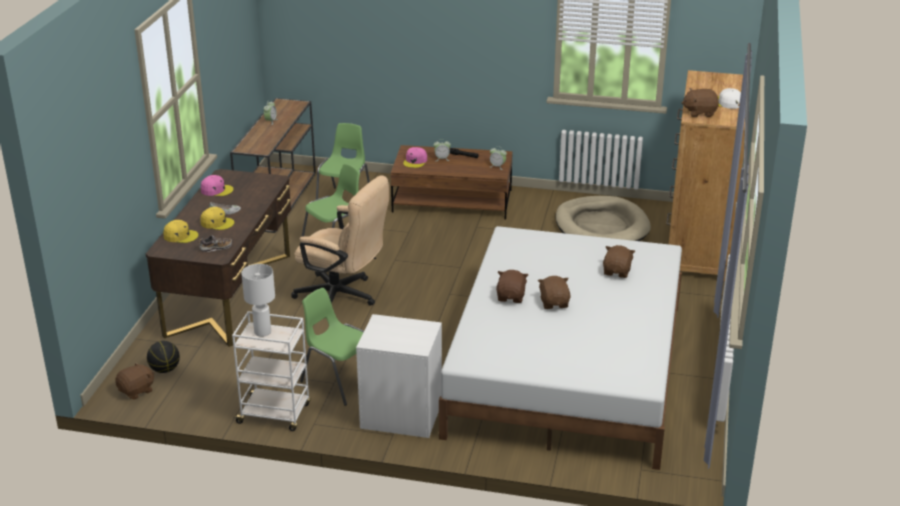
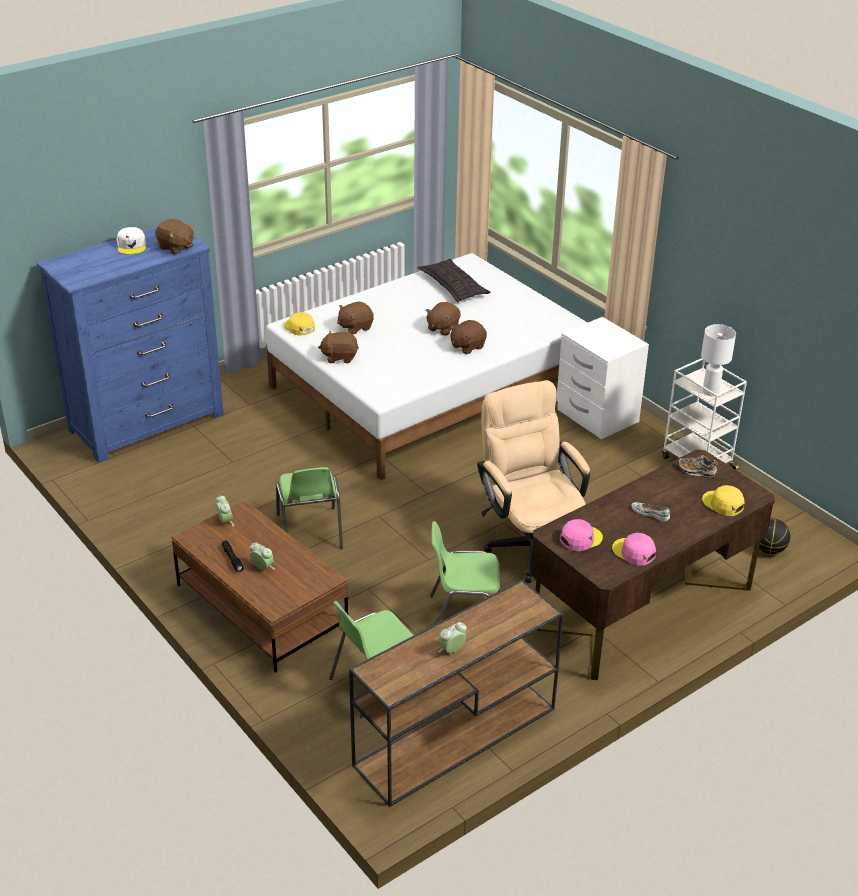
camera: 140 degrees left, 5 degrees up
(137, 391) = (808, 540): brown plush toy -> brown plush toy (339, 357)
(217, 223) = (670, 503): yellow cap -> yellow cap (299, 327)
(339, 380) = (617, 464): green chair -> green chair (310, 532)
(415, 161) = (296, 581): pink cap -> pink cap (580, 538)
(601, 226) = (179, 488): beige dog bed -> none
(612, 348) = (453, 286): none -> pillow
(698, 248) = (147, 423): brown dresser -> blue dresser

